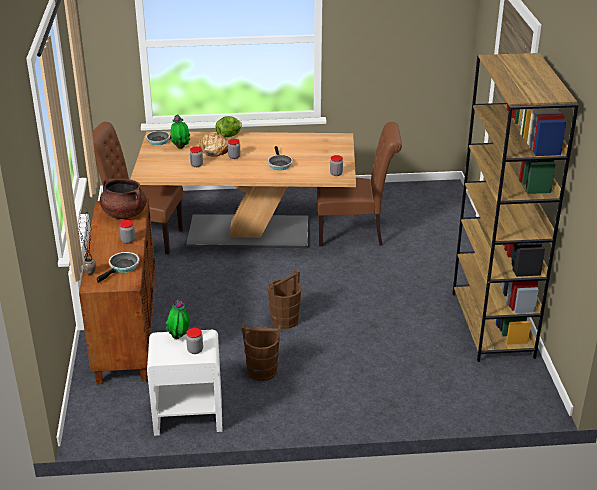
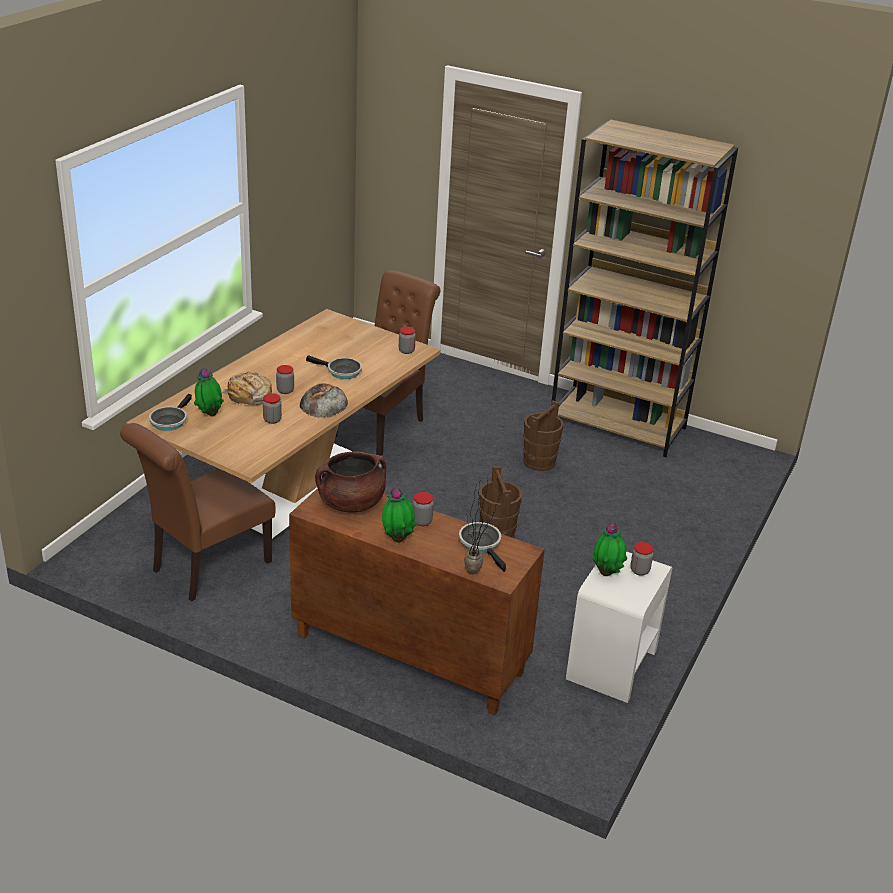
camera: 60 degrees left, 0 degrees up
(102, 239) = (397, 538): none -> potted plant
(229, 136) = (226, 375): lettuce -> none
(235, 172) = (323, 403): none -> bread
(262, 371) = (574, 584): brown bucket -> brown bucket (539, 462)

